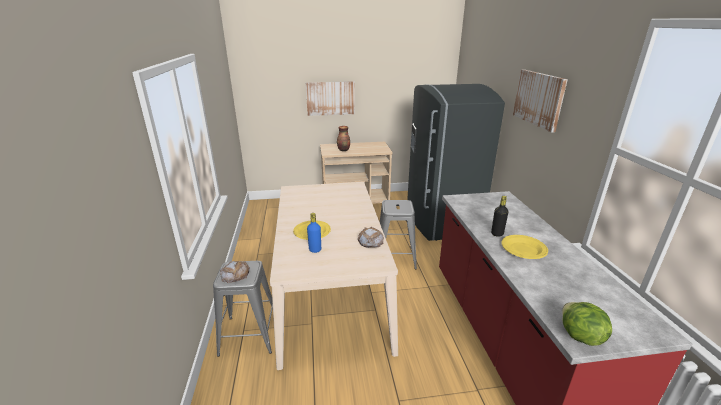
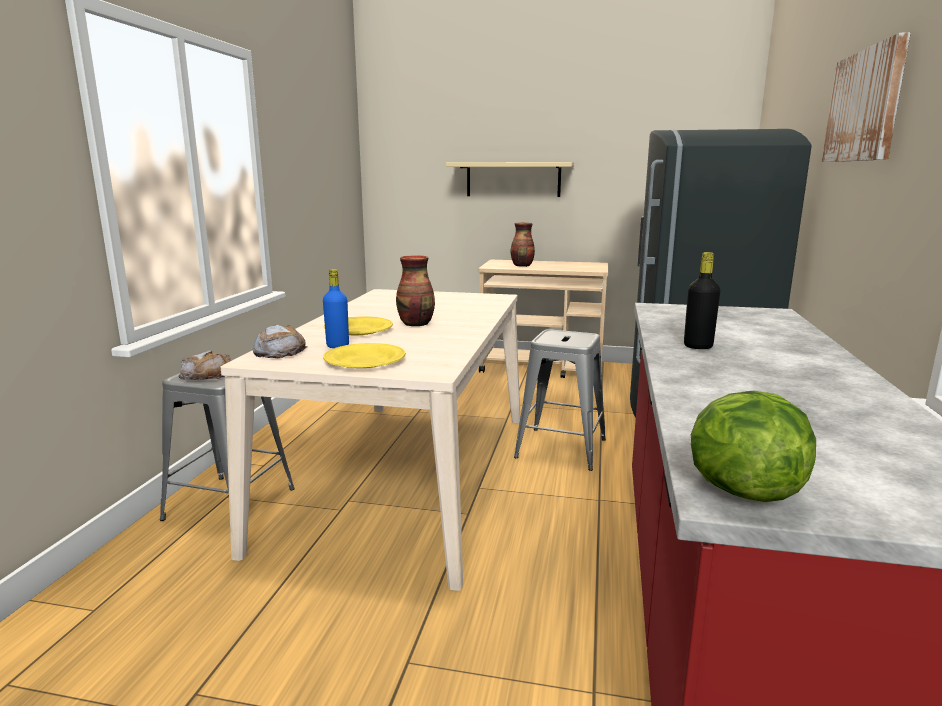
camera: 20 degrees right, 10 degrees down
(330, 98) = (513, 179): picture -> beige shelf
(337, 220) = (417, 324): none -> vase
(370, 241) = (445, 347): bread -> bread (279, 351)
(524, 249) = (739, 368): yellow plate -> yellow plate (365, 361)

